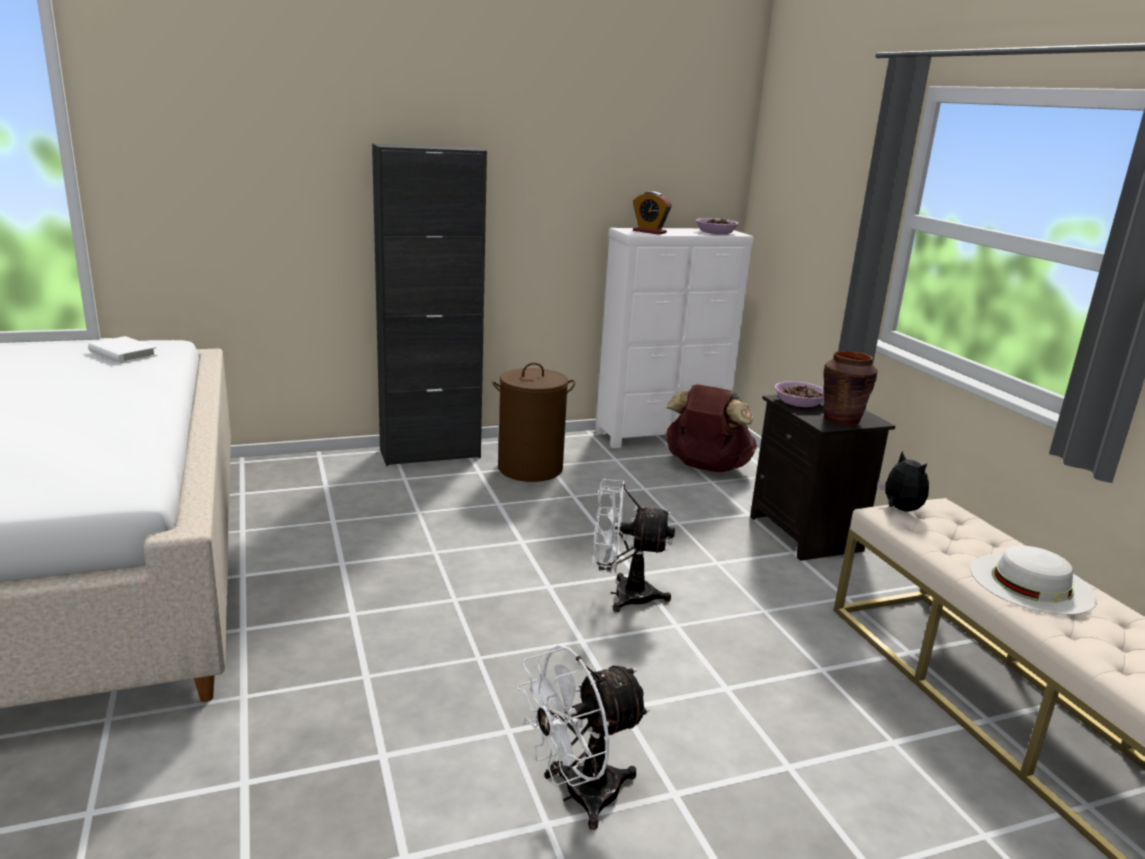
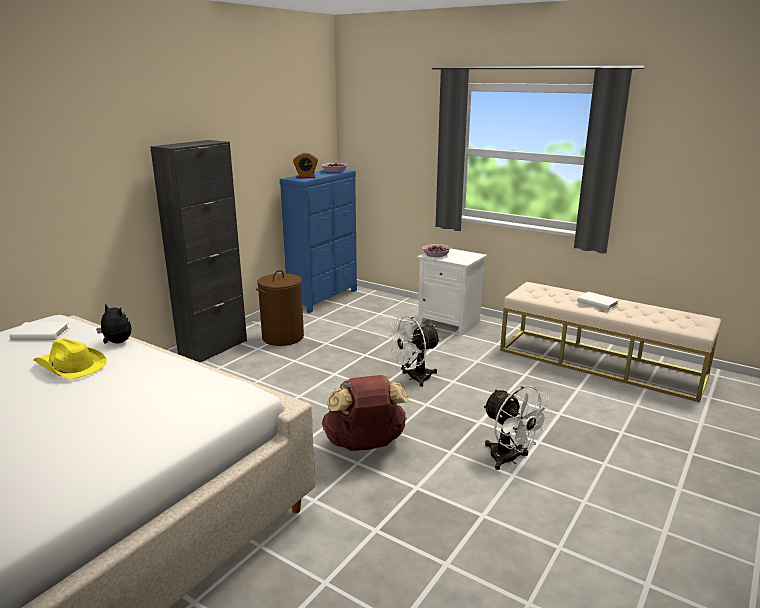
camera: 35 degrees left, 0 degrees up
(70, 393) = (70, 366): none -> yellow hat
(578, 795) = (509, 460): white fan -> white fan turned 60 degrees counterclockwise
(662, 435) = (324, 298): white dresser -> blue dresser
(706, 467) = (367, 307): brown backpack -> brown backpack (365, 445)
(807, 534) = (450, 323): black nightstand -> white nightstand
(841, 420) = (465, 258): brown vase -> none
(899, 509) = (521, 291): plush toy -> plush toy (116, 343)
(1032, 583) = (597, 303): white hat -> white book

